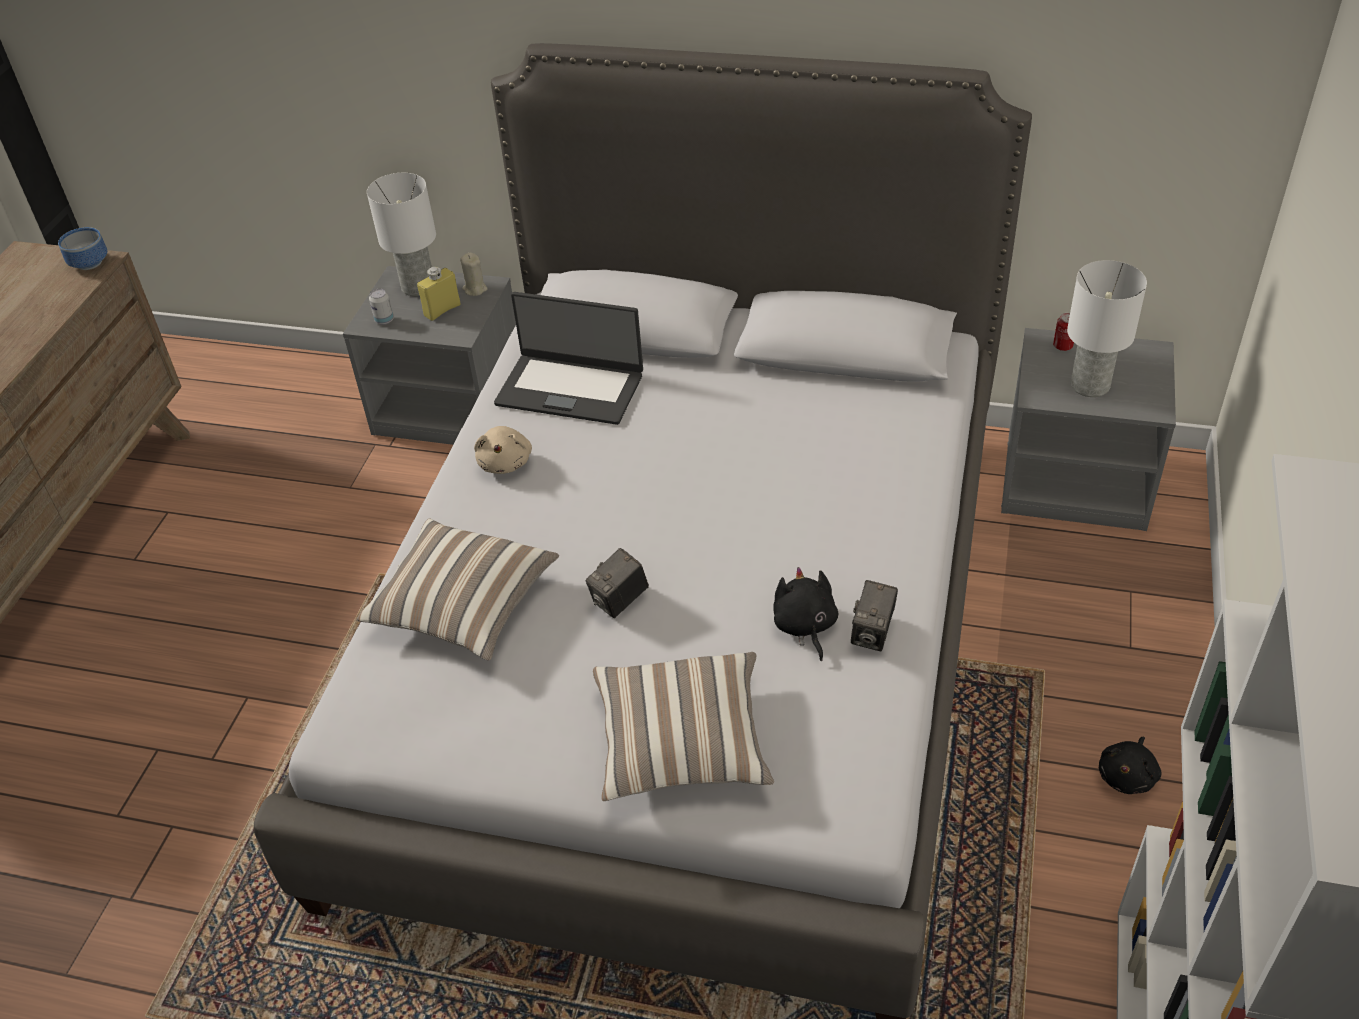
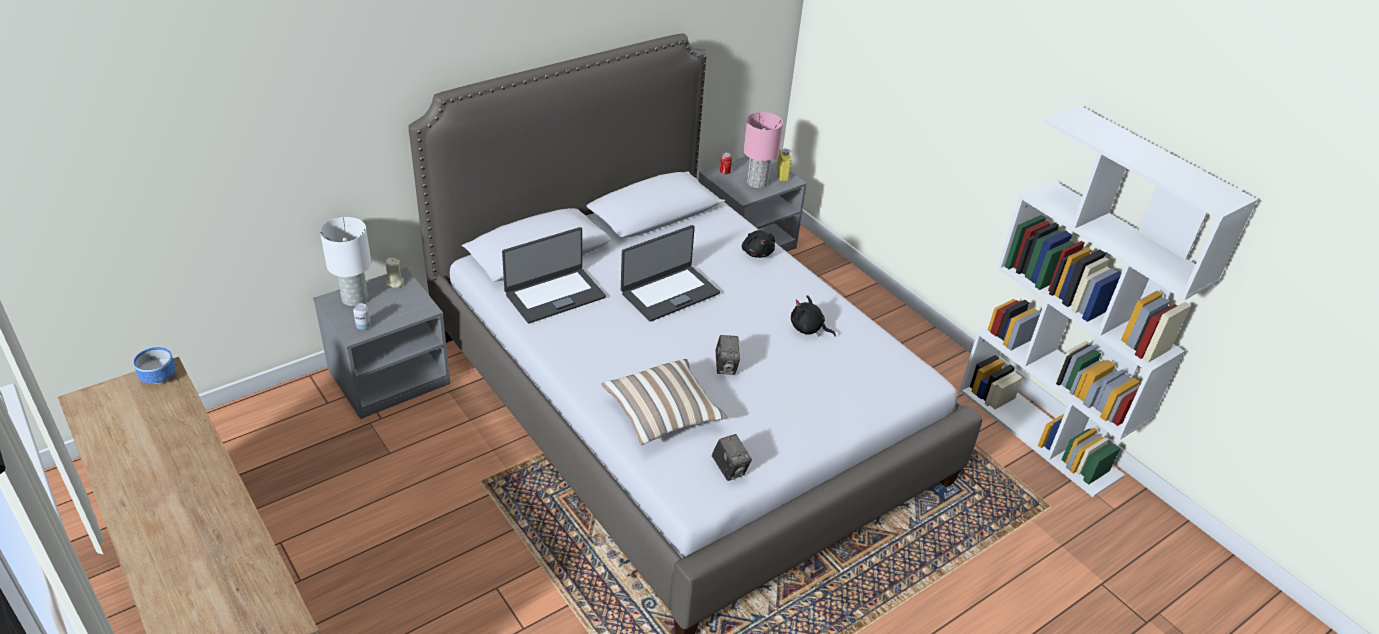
camera: 55 degrees left, 5 degrees down
(442, 310) = (392, 303): yellow bottle -> yellow bottle (782, 175)
(505, 462) = (577, 345): beige plush toy -> none
(682, 744) = (832, 400): pillow -> none
(699, 463) = (669, 293): none -> laptop
(872, 634) = (834, 316): camera -> camera (730, 469)
(1089, 384) = (756, 183): white table lamp -> pink table lamp
(1127, 776) = (903, 342): black plush toy -> black plush toy (757, 252)

